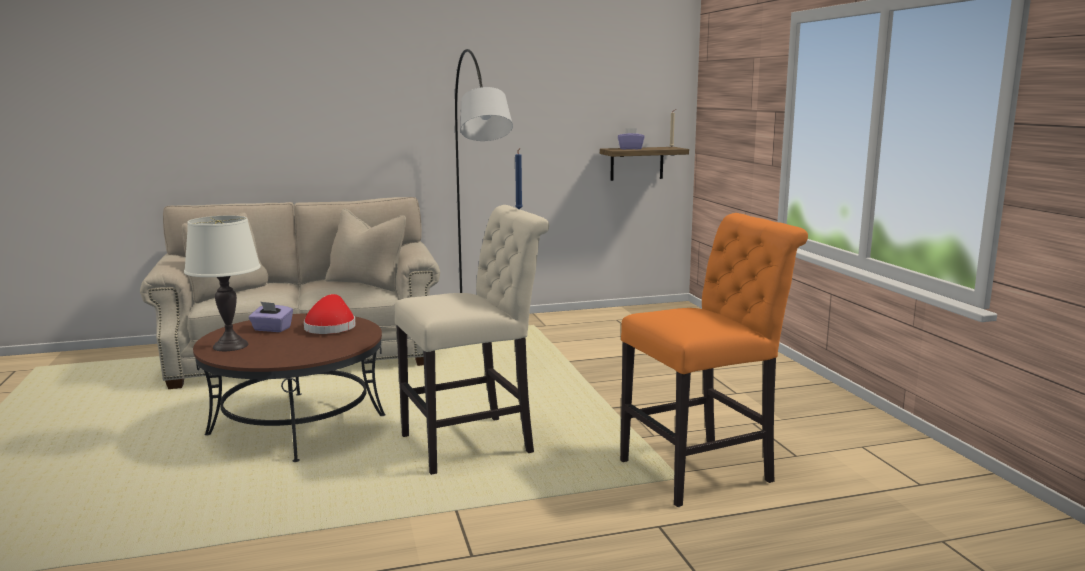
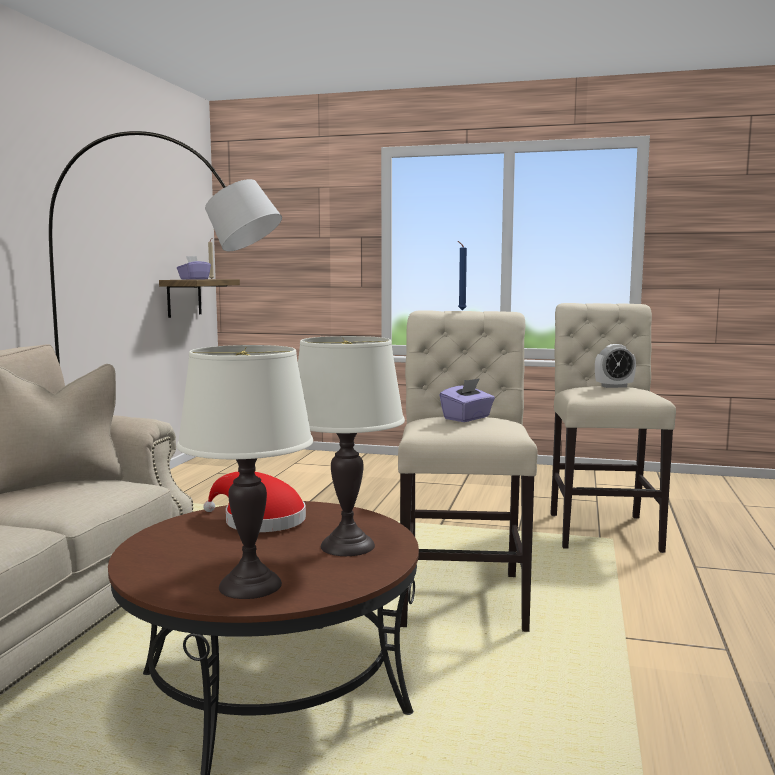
camera: 60 degrees left, 5 degrees down
(272, 329) = (202, 552): purple tissue box -> purple tissue box (467, 418)
(301, 350) = (348, 546): none -> white table lamp
(696, 314) = (614, 386): none -> alarm clock
(703, 470) = (603, 529): orange stool -> beige stool

